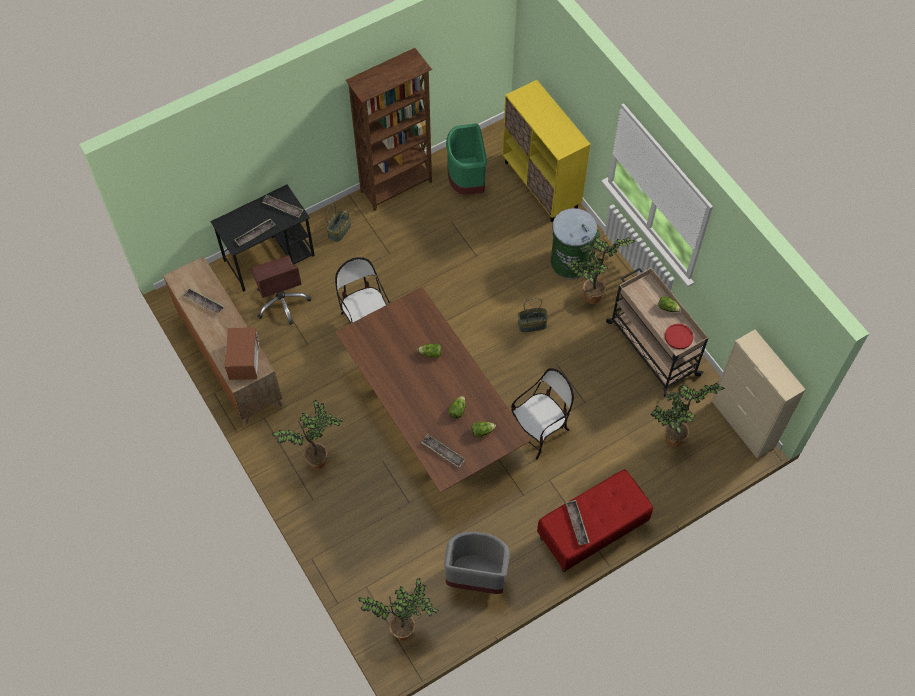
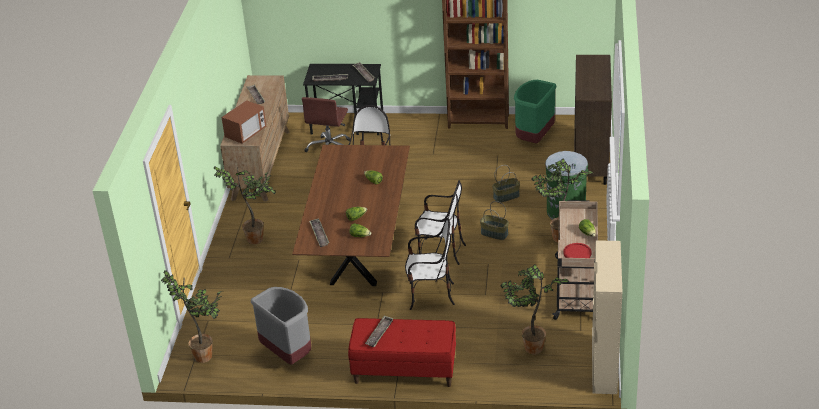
camera: 40 degrees right, 25 degrees down
(339, 230) = (411, 129): basket -> basket (506, 196)
(504, 375) = (440, 253): none -> chair
(541, 185) = (590, 161): yellow cabinet -> brown cabinet

